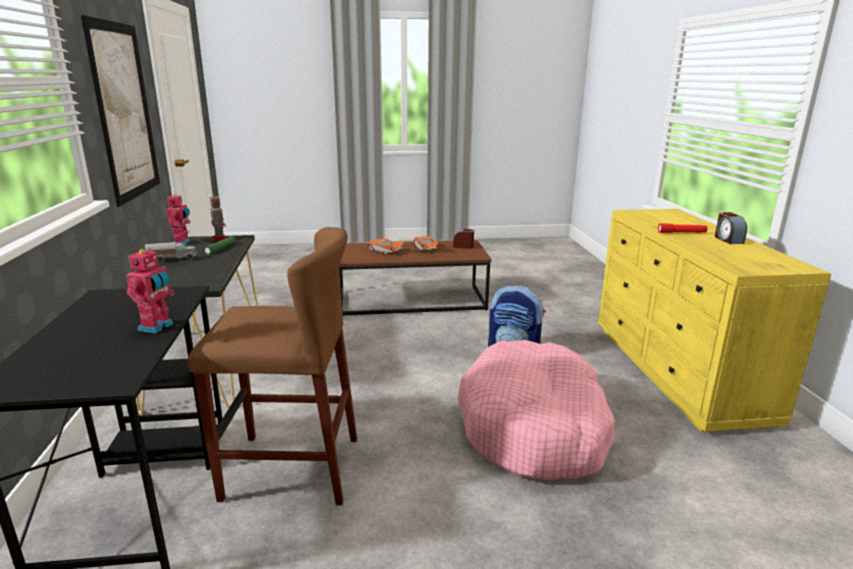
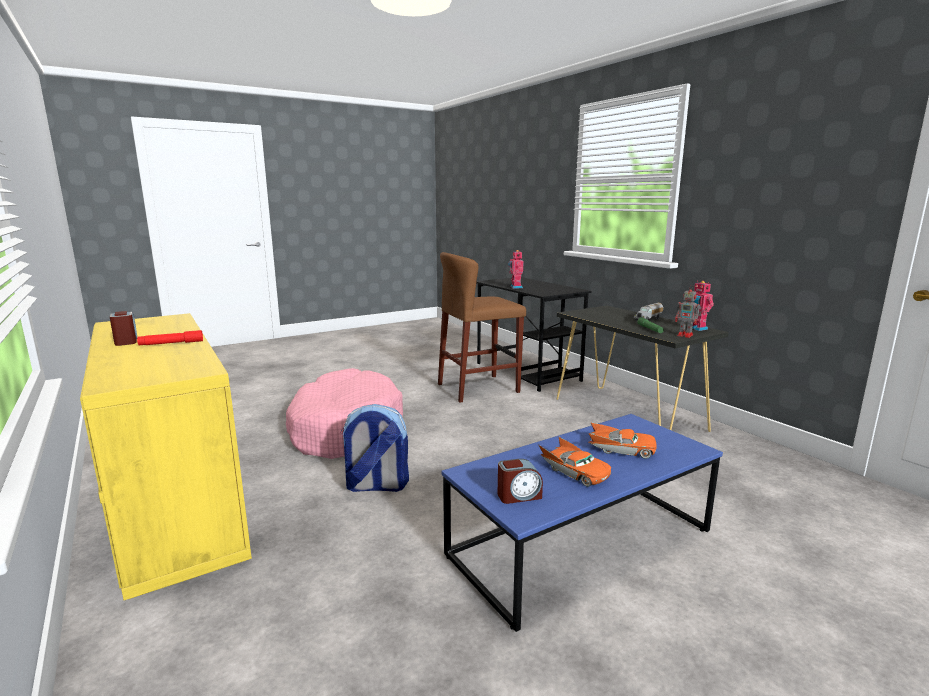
camera: 155 degrees right, 5 degrees down
(125, 112) = (770, 204): picture -> none
(411, 300) = (581, 544): brown coffee table -> blue coffee table

